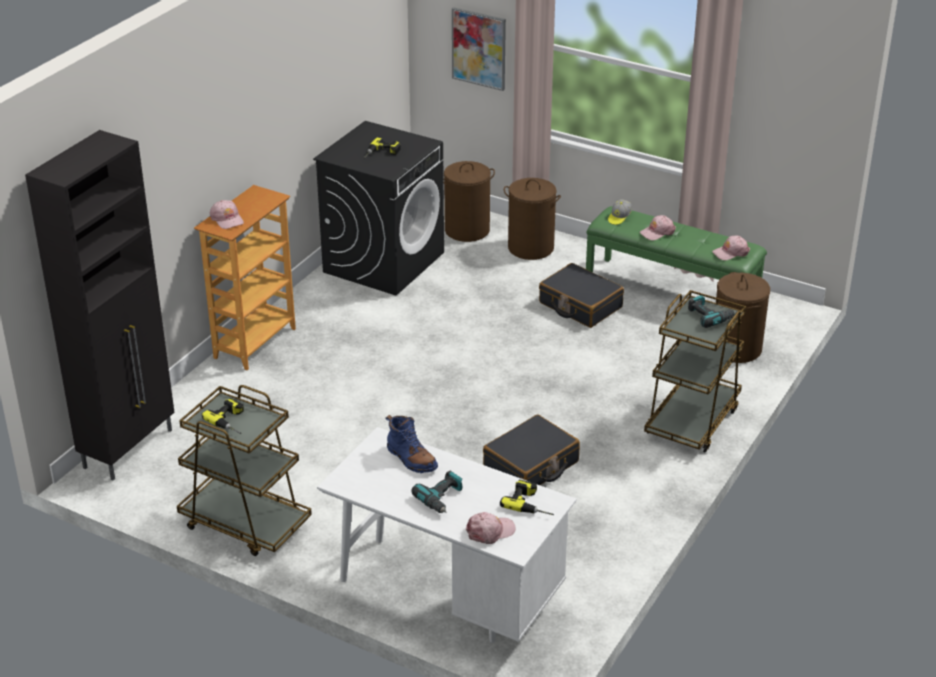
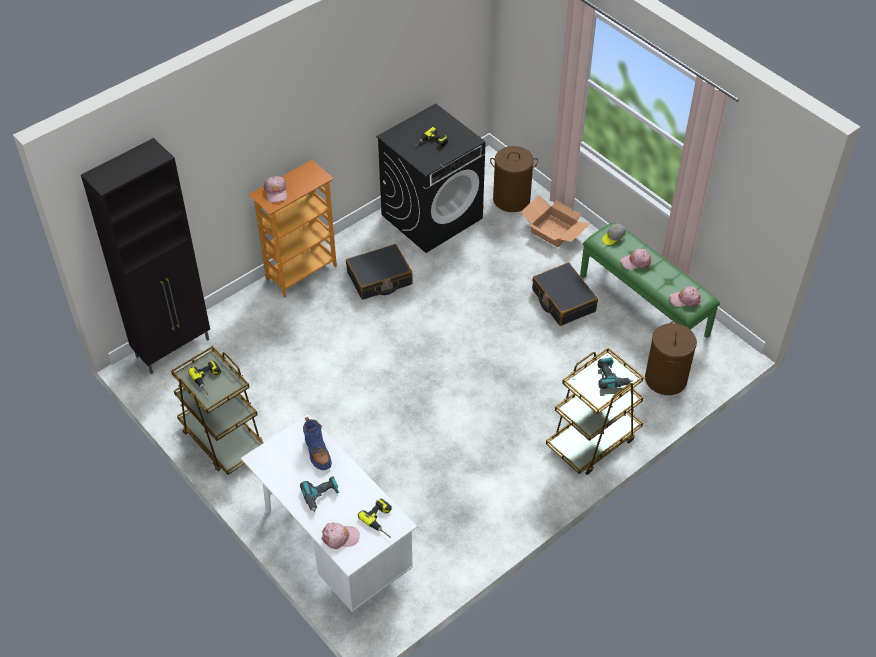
camera: 20 degrees right, 15 degrees up
(479, 48) = (540, 63): picture -> none
(530, 248) = (552, 231): brown laundry basket -> cardboard box
(531, 465) = (449, 447): black suitcase -> black suitcase (379, 279)

